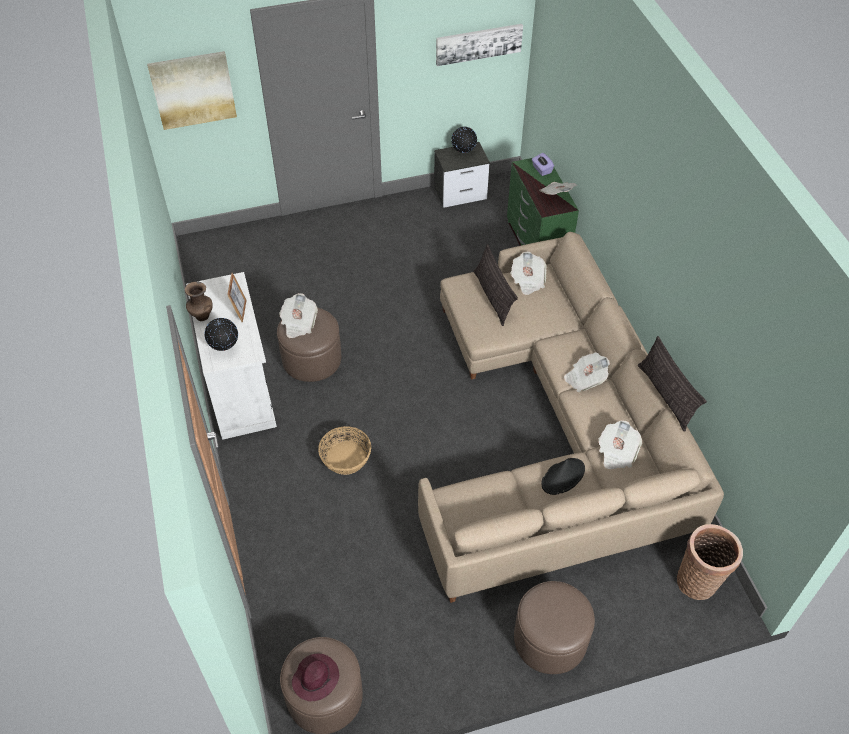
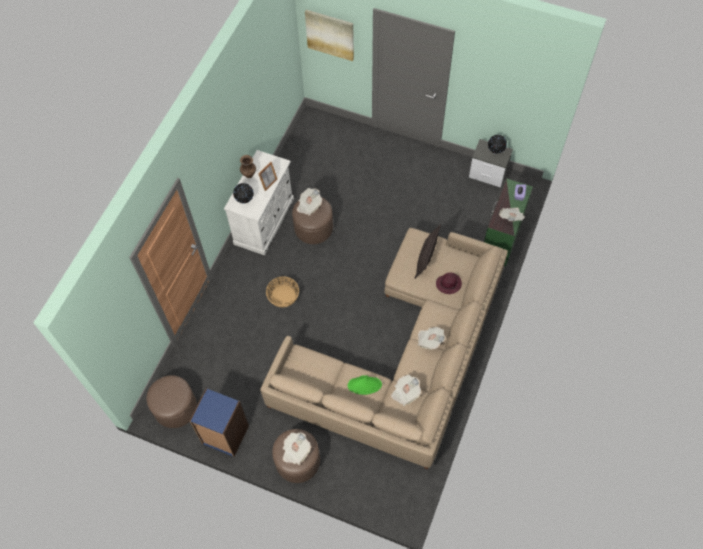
camera: 40 degrees right, 10 degrees up
(316, 678) = (164, 396): purple hat -> purple hat (449, 284)
(427, 679) = (225, 435): none -> blue bookcase
(478, 43) = (523, 92): picture -> none
(528, 281) = (455, 260): newspaper -> newspaper (295, 451)
(563, 476) = (364, 385): black hat -> green hat
(666, 395) = (449, 381): pillow -> none
(699, 580) = (400, 491): basket -> none

